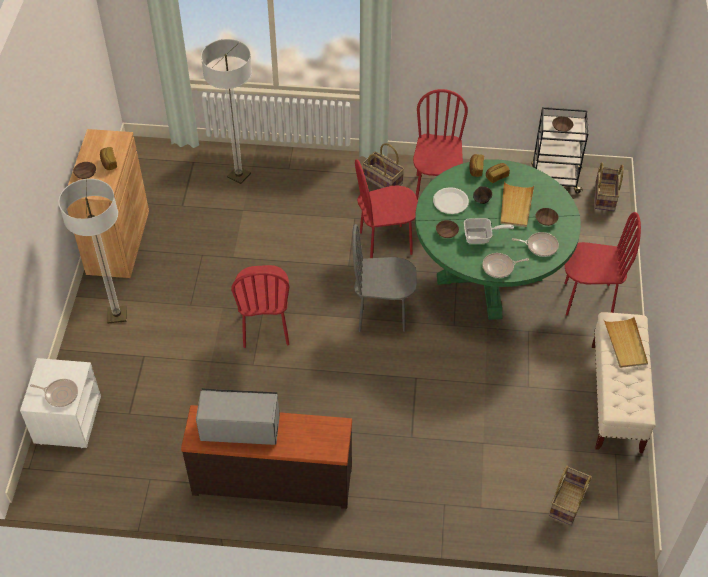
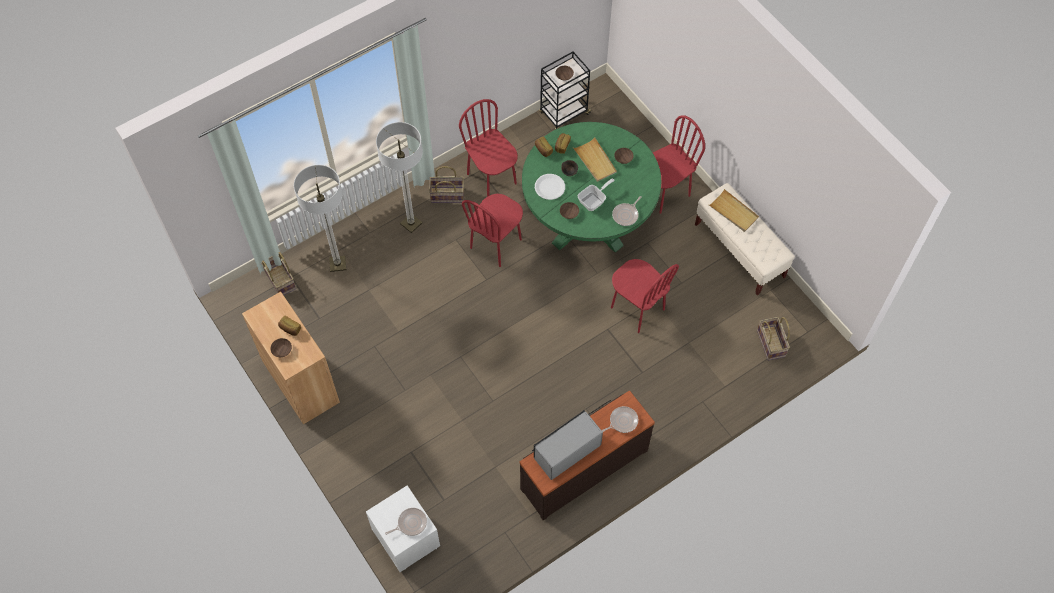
camera: 40 degrees left, 10 degrees up
(117, 315) = (359, 437): floor lamp -> floor lamp (411, 223)
(265, 328) = (475, 367): red chair -> red chair (637, 309)
(382, 314) = (543, 299): grey chair -> none
(540, 246) = (637, 181): frying pan -> frying pan (622, 421)
(605, 197) = (609, 104): basket -> basket (281, 280)

